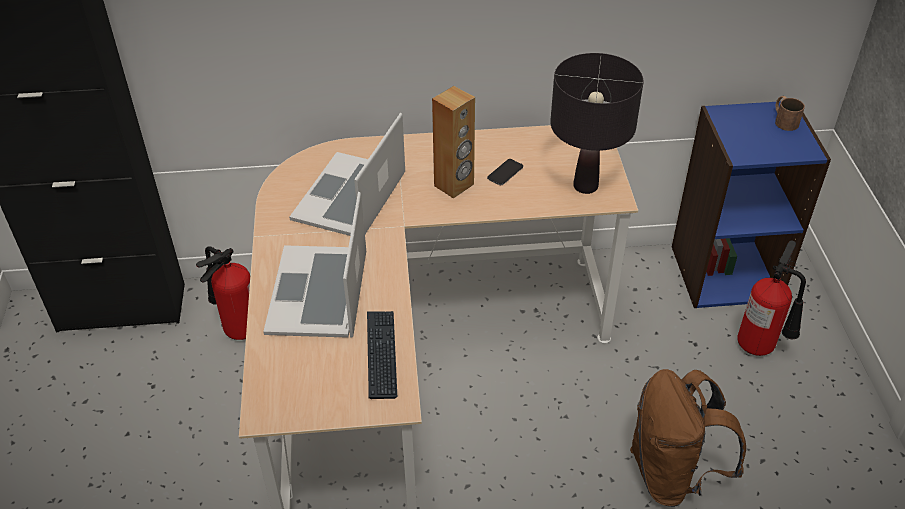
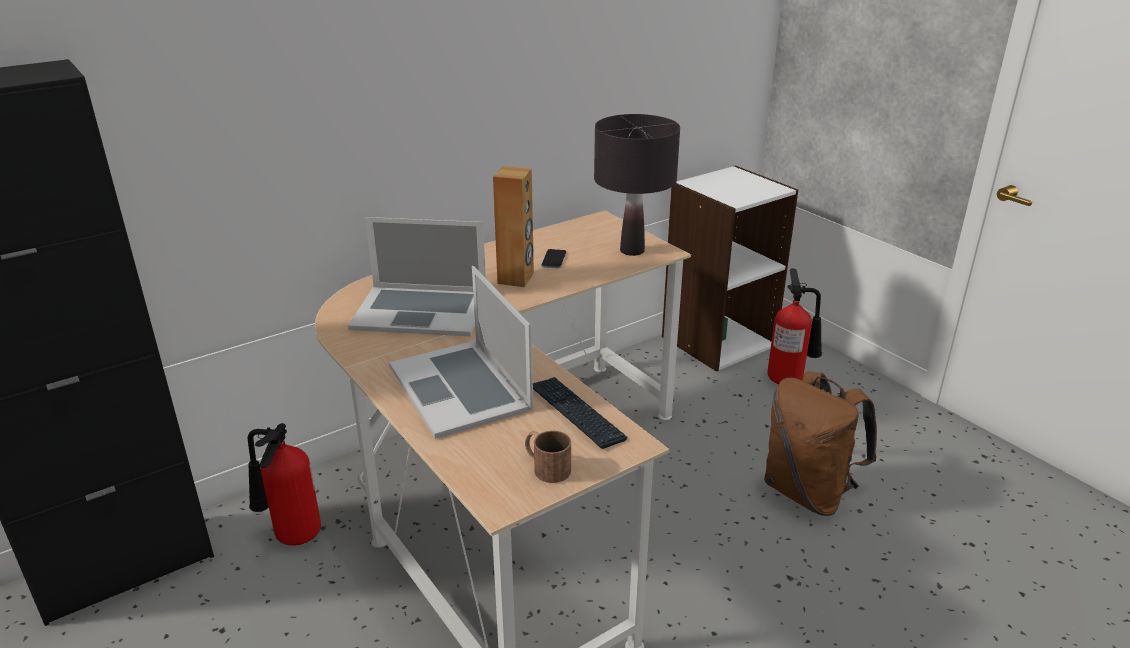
camera: 30 degrees left, 15 degrees down
(350, 195) = (420, 311): laptop -> laptop turned 75 degrees counterclockwise
(725, 272) = (717, 340): blue bookcase -> white bookcase
(783, 120) = (740, 177): brown mug -> brown mug (545, 466)

